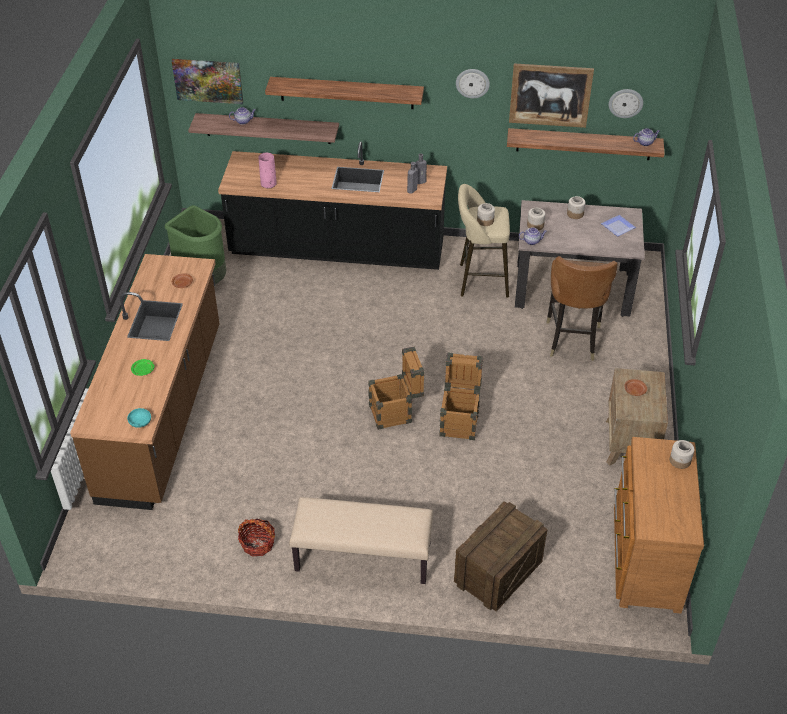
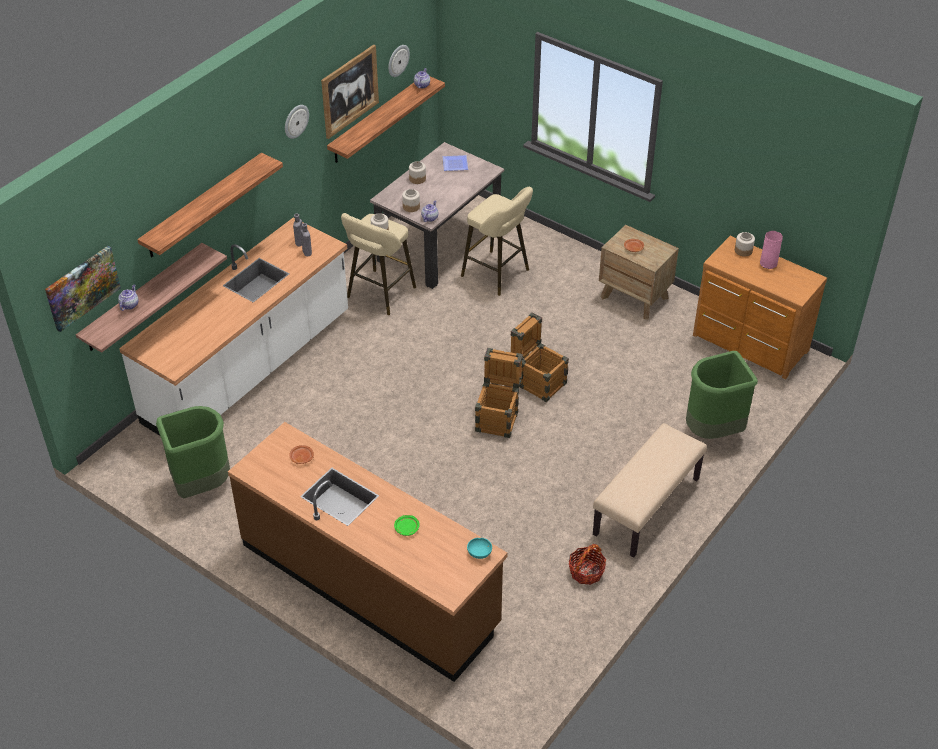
camera: 60 degrees left, 0 degrees up
(268, 184) = (202, 342): pink vase -> pink vase (769, 263)
(337, 250) = (249, 369): black counter -> white counter
(498, 572) = (713, 431): crate -> green trash can
(572, 339) = (498, 274): brown chair -> beige stool

